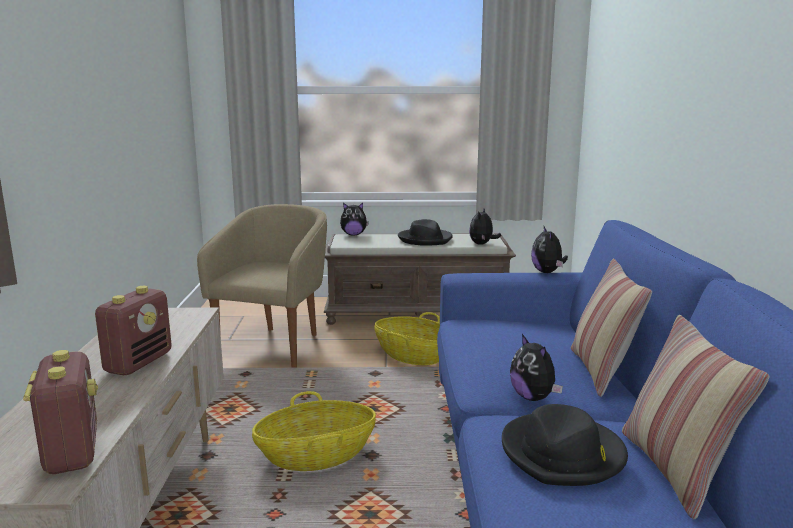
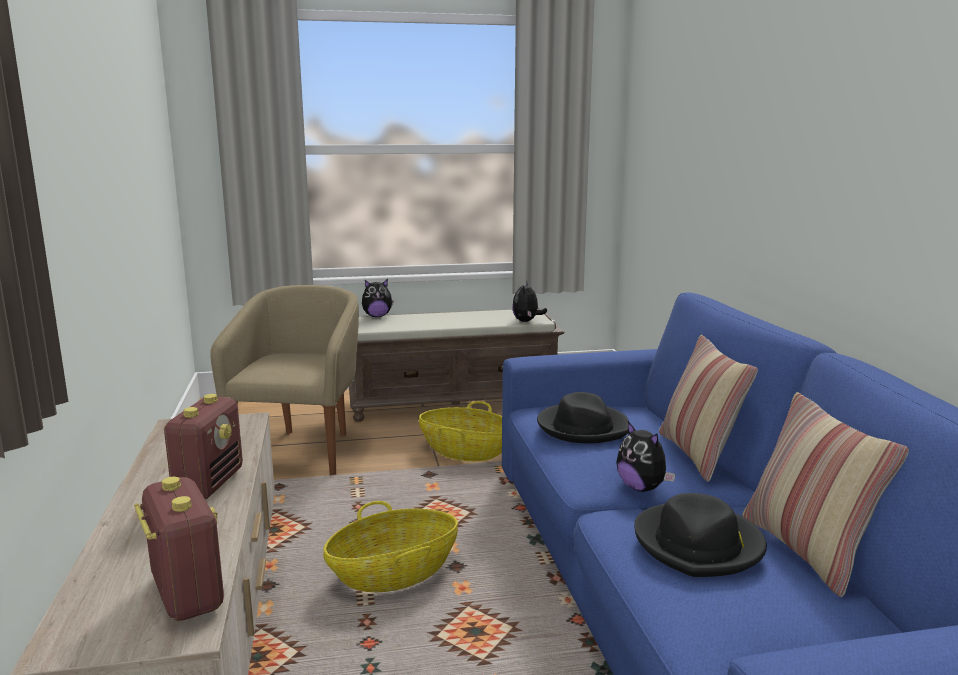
camera: 10 degrees left, 0 degrees up
(425, 239) = (461, 318): black hat -> black hat (583, 427)
(547, 272) = (617, 351): plush toy -> none

